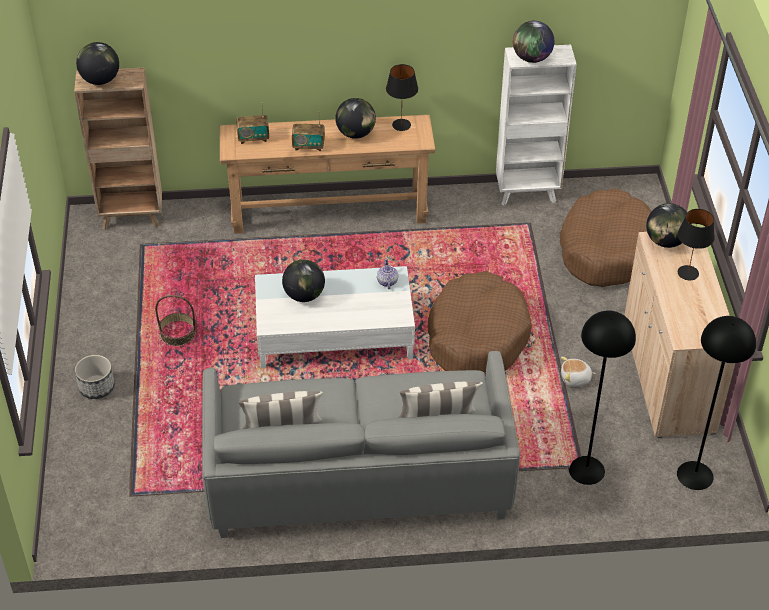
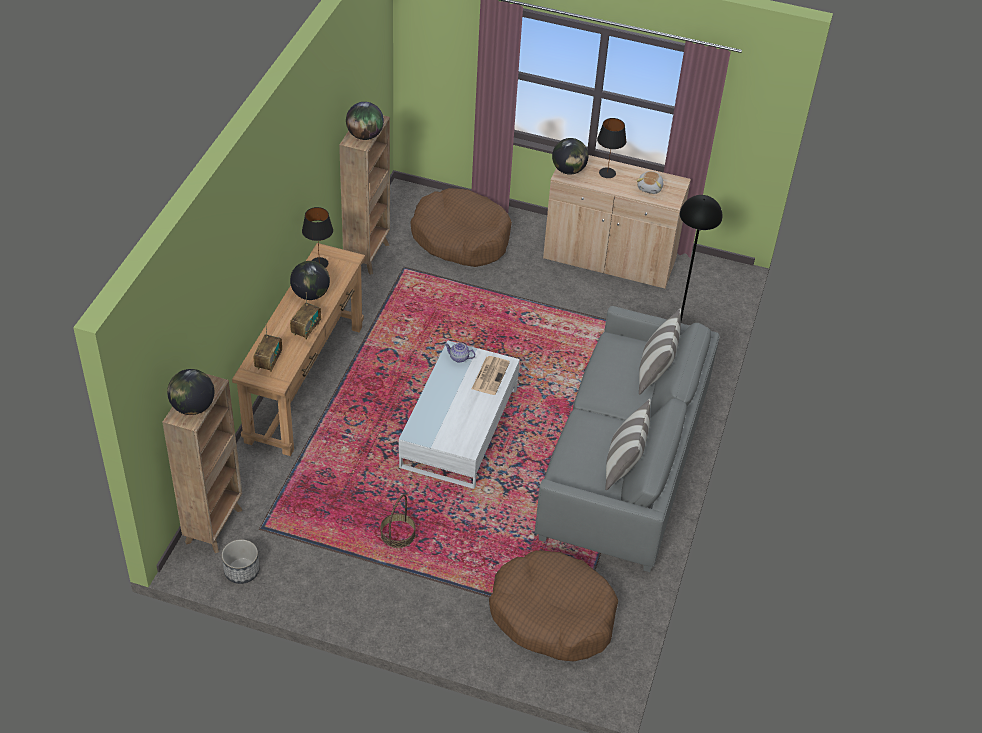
camera: 70 degrees left, 0 degrees up
(96, 387) = (433, 613): planter -> planter (241, 571)
(304, 295) = (445, 414): globe -> none
(377, 311) = (490, 375): none -> newspaper
(476, 336) = (512, 344): brown dog bed -> brown dog bed (552, 615)
(528, 193) = (367, 255): white bookcase -> brown bookcase
(575, 379) = (586, 307): plush toy -> plush toy (650, 188)
(694, 475) = (706, 284): black floor lamp -> none

